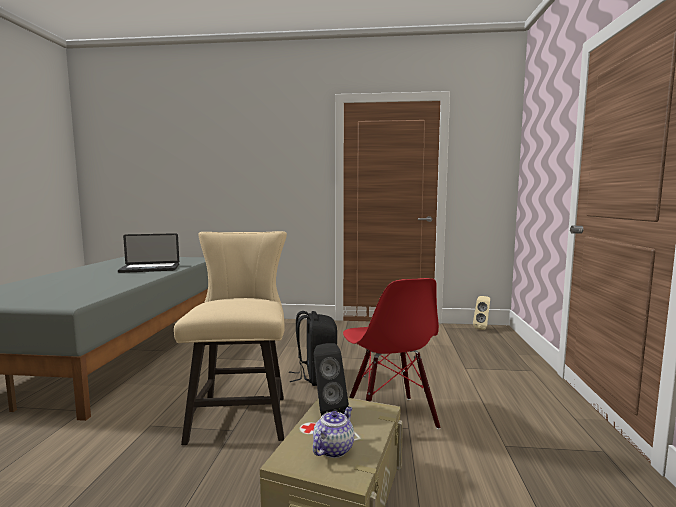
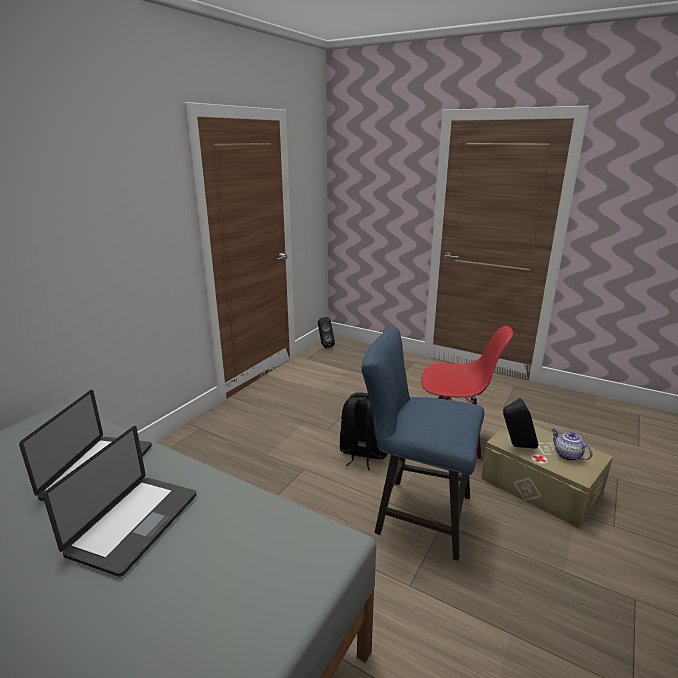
camera: 65 degrees left, 15 degrees up
(104, 278) = (134, 524): none -> laptop
(241, 414) = (415, 513): beige chair -> blue chair
(482, 328) = (324, 346): beige speaker -> black speaker

